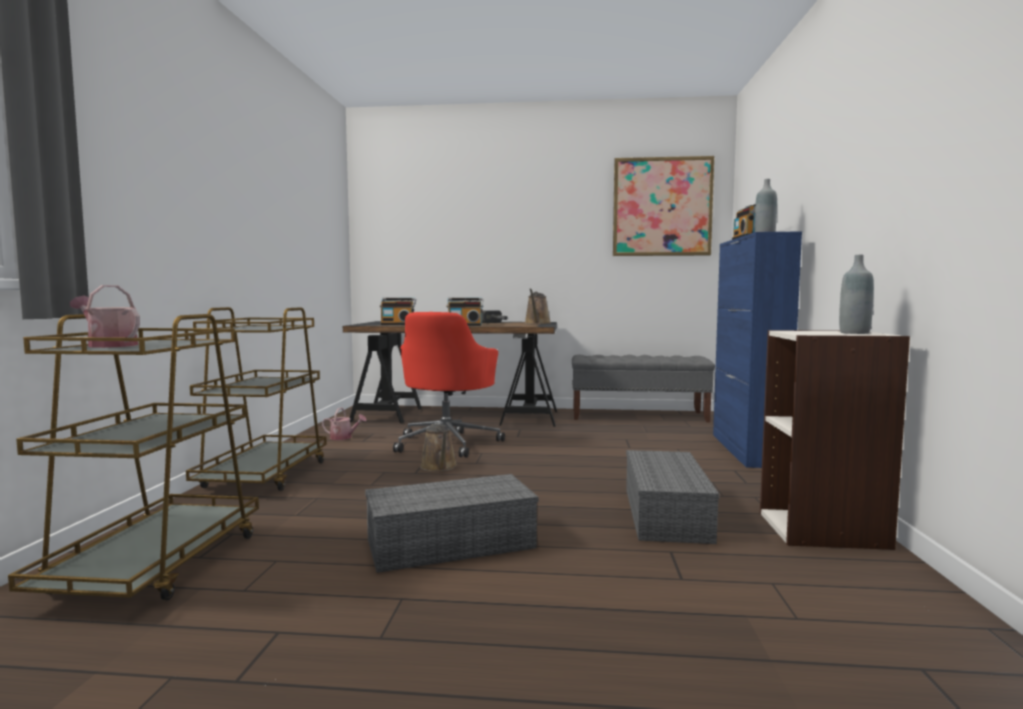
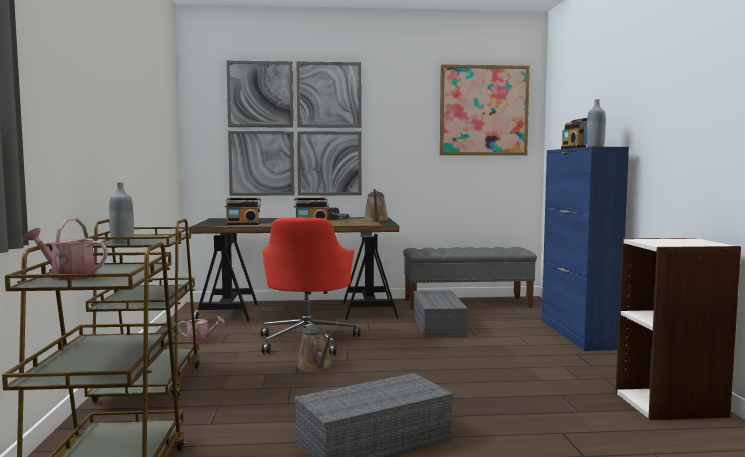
camera: 10 degrees left, 0 degrees up
(461, 230) = (295, 129): none -> picture
(667, 514) = (543, 399): grey storage box -> grey storage box (439, 326)
(854, 333) = (694, 242): grey bottle -> grey bottle (122, 242)

